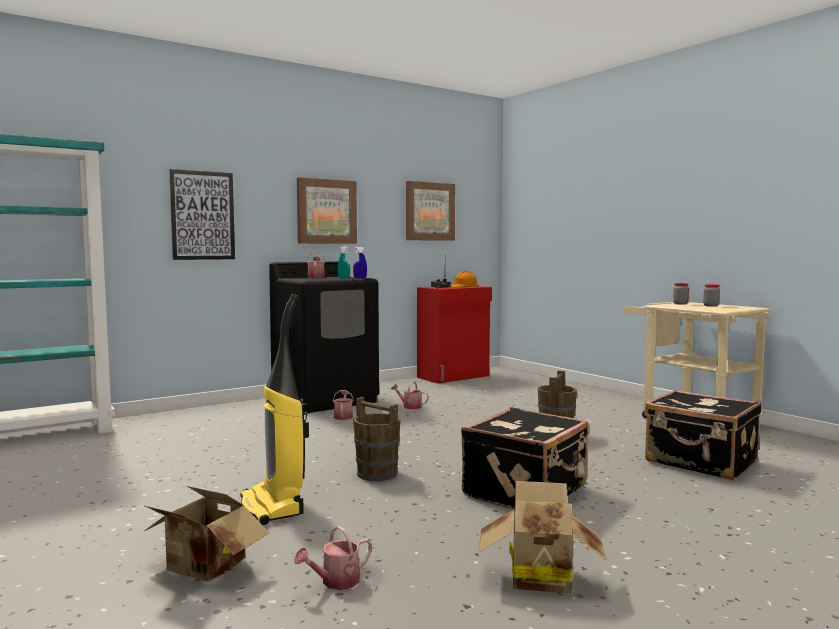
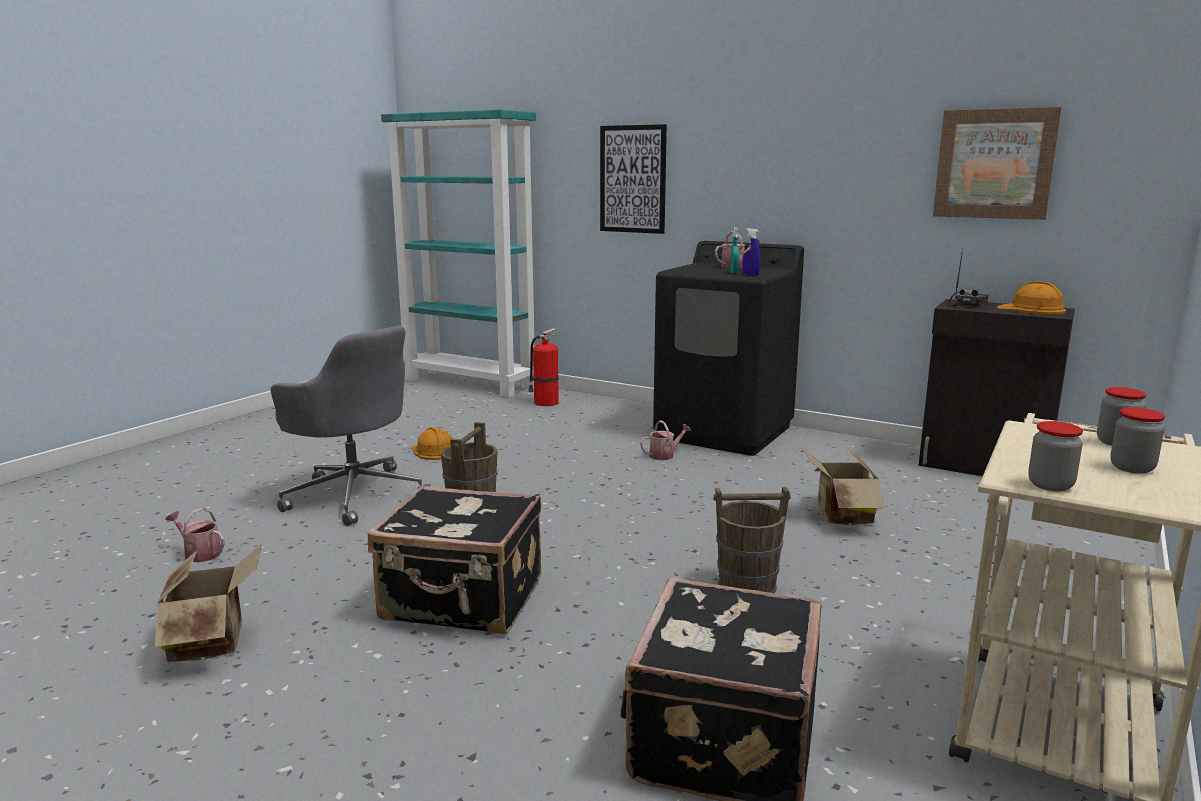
camera: 65 degrees right, 10 degrees up
(157, 424) = (545, 403): none -> fire extinguisher
(204, 569) = (220, 505): cardboard box -> cardboard box (840, 516)
(208, 470) = (433, 451): none -> orange hard hat
(273, 507) = (354, 495): vacuum cleaner -> grey office chair
(326, 211) = (791, 170): picture -> none
(409, 406) = (759, 475): watering can -> none
(454, 377) = (984, 467): red cabinet -> black cabinet
(730, 310) = (1050, 485): none -> jar

